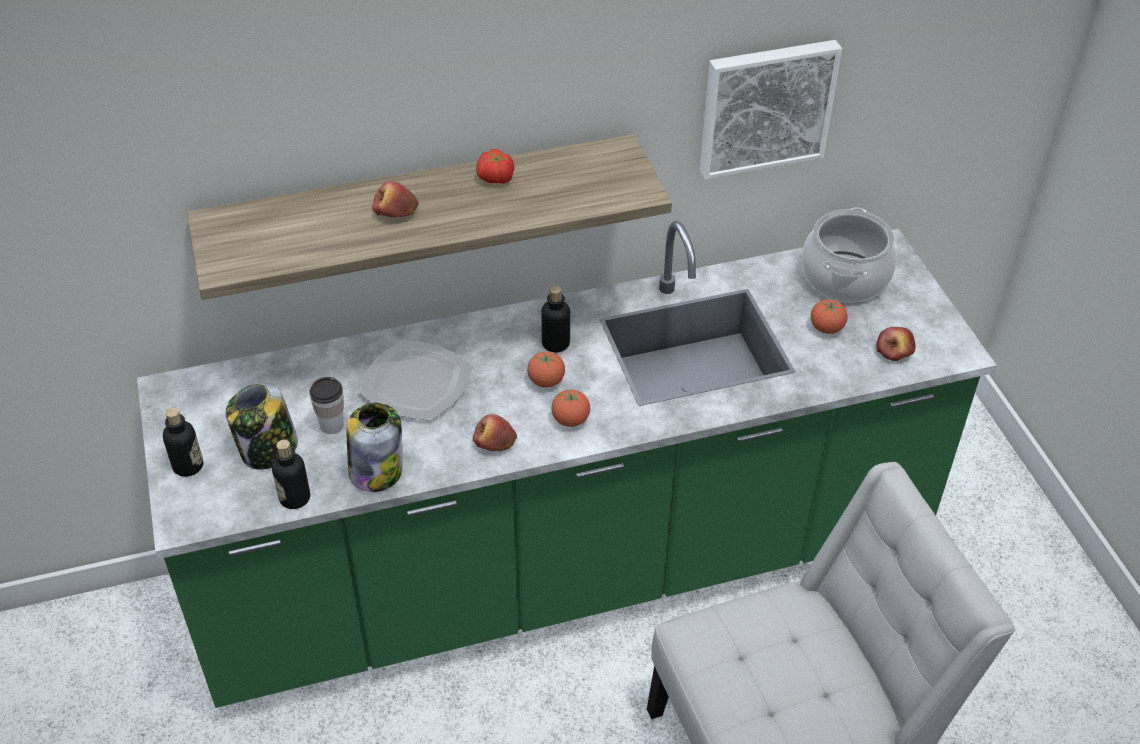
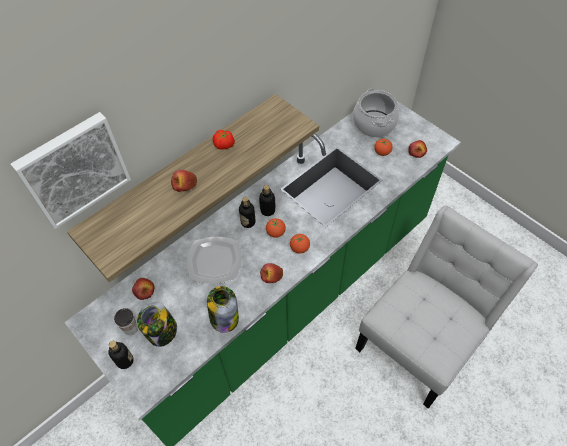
camera: 25 degrees left, 10 degrees up
(280, 382) = (144, 291): none -> apple
(294, 498) = (192, 352): bottle -> bottle (248, 222)
(332, 425) = (186, 303): cup -> cup (131, 329)
(765, 106) = (328, 56): picture -> picture (73, 169)

